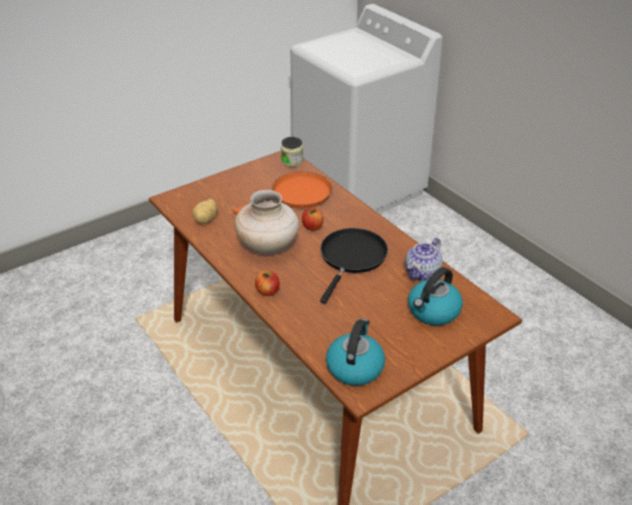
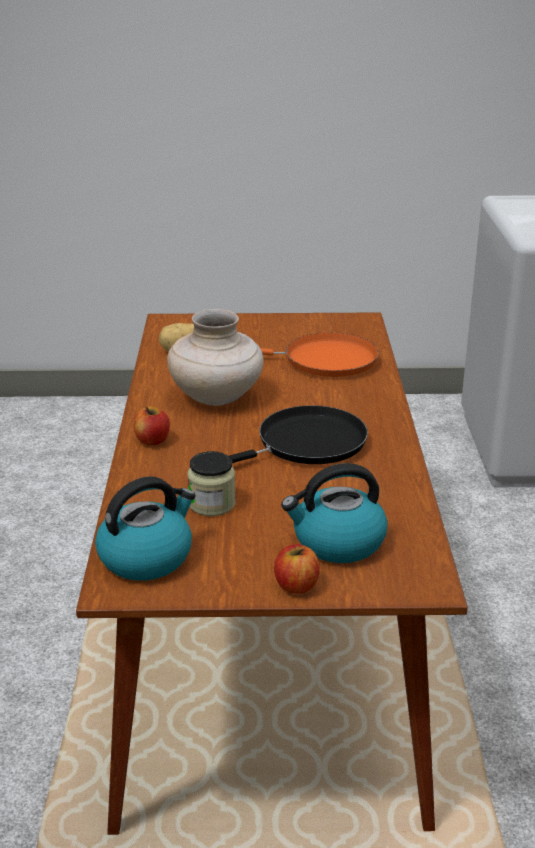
camera: 35 degrees right, 10 degrees down
(292, 161) = (364, 326): jar -> jar (212, 504)
(312, 227) = (298, 397): apple -> apple (296, 585)
(422, 273) = (382, 495): teapot -> none

